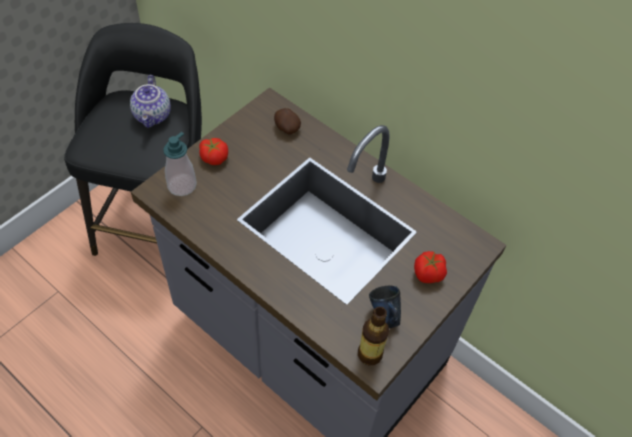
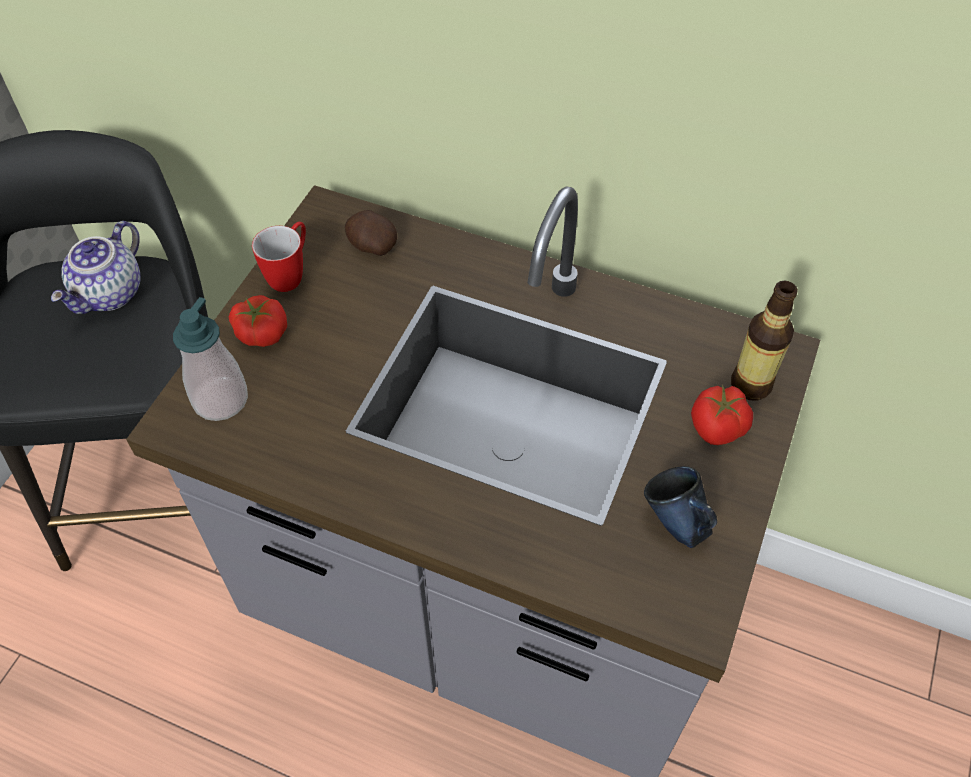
camera: 15 degrees left, 0 degrees up
(153, 116) = (111, 294): teapot -> teapot turned 45 degrees clockwise
(239, 131) = (291, 274): none -> mug
(369, 354) = (679, 603): bottle -> bottle (750, 385)

